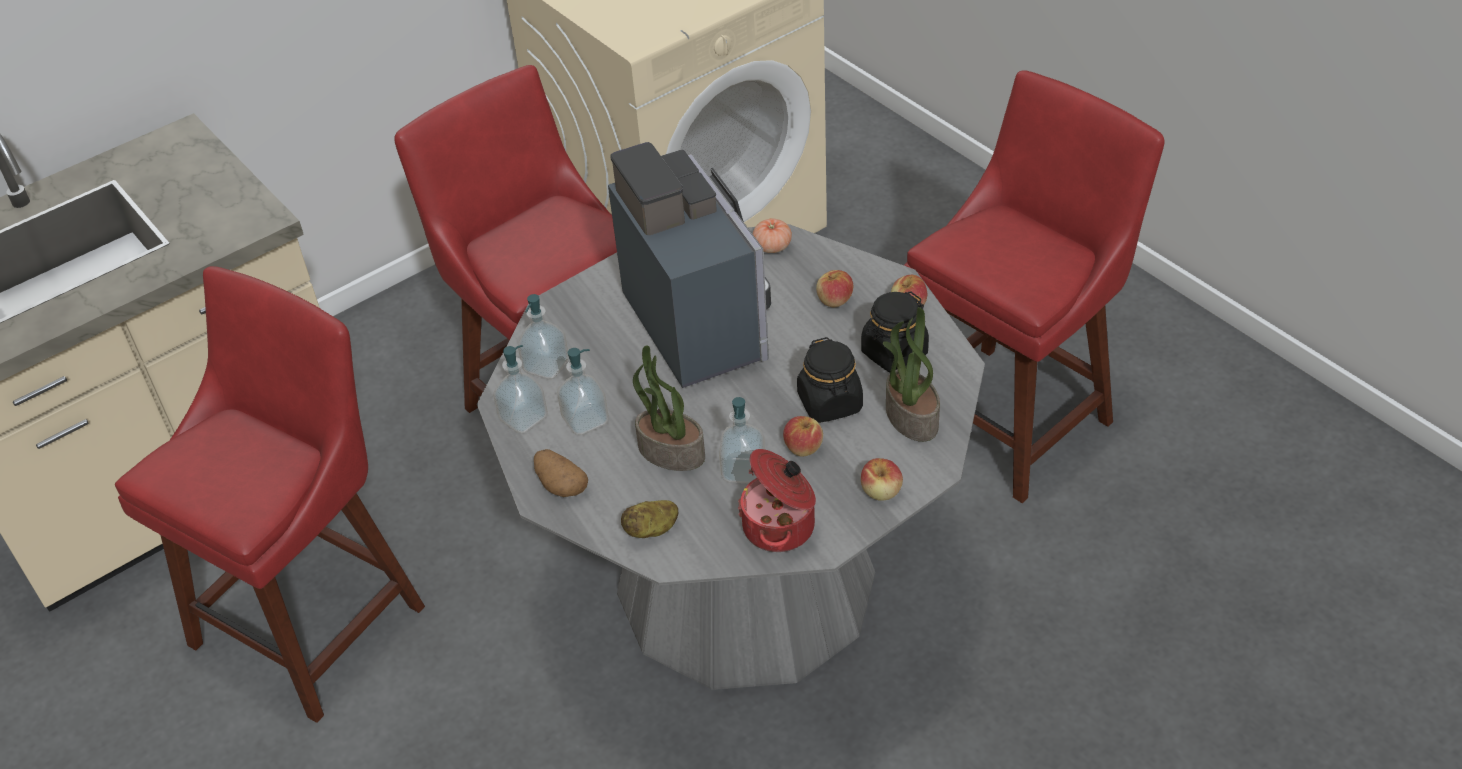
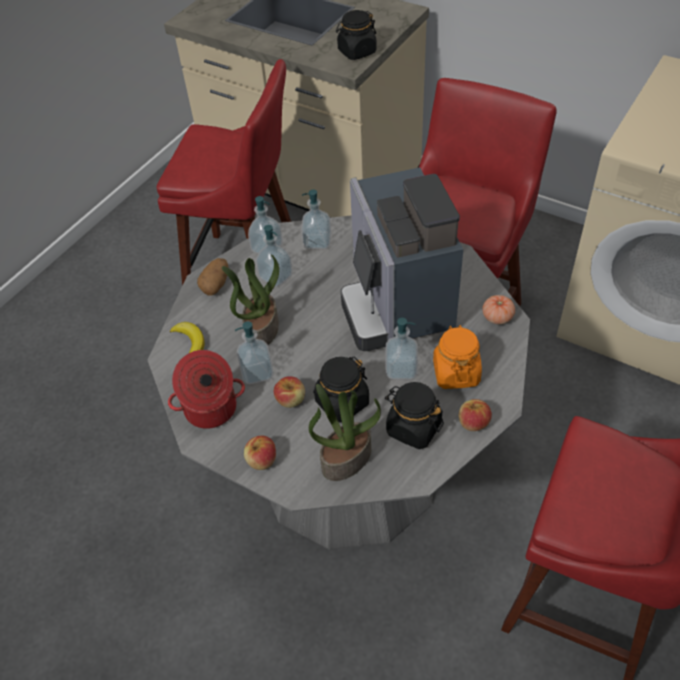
camera: 70 degrees right, 5 degrees up
(234, 203) = (356, 52): none -> black jar
(652, 530) = (190, 341): potato -> banana
(701, 320) = (396, 303): coffee machine -> coffee machine turned 120 degrees clockwise
(806, 342) = (401, 369): none -> soap dispenser
(834, 300) = (456, 373): apple -> orange jar

